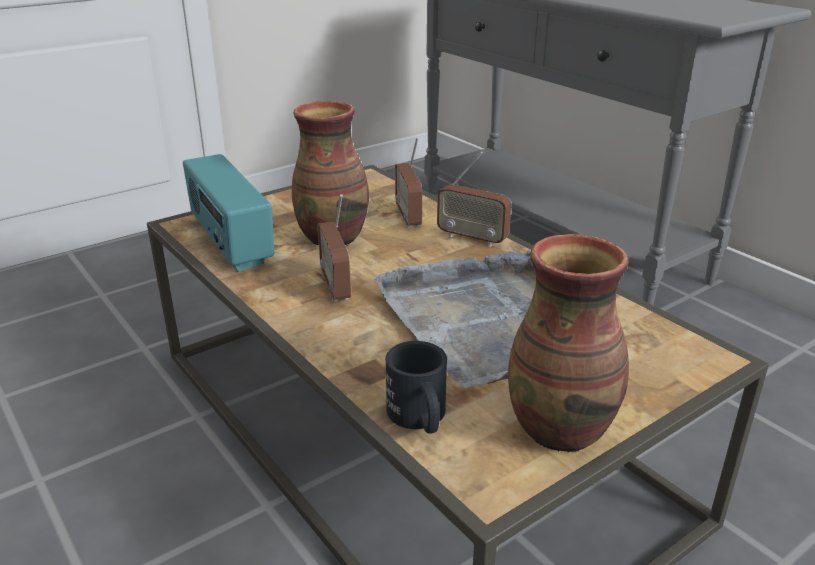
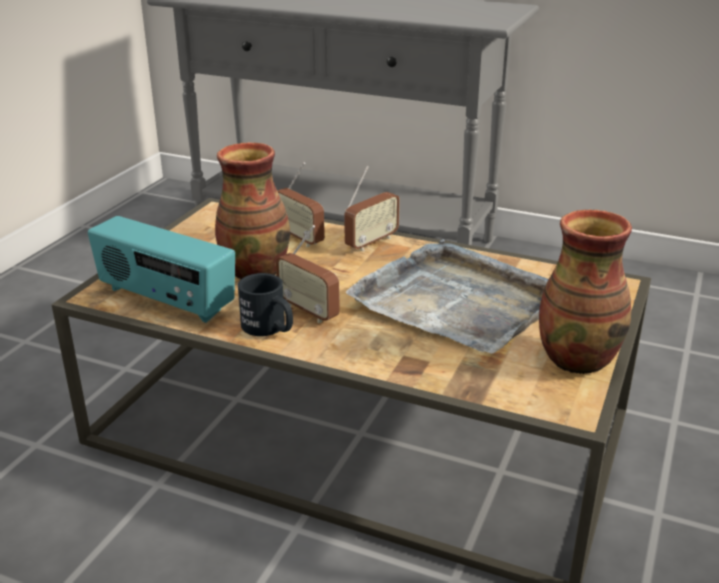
camera: 30 degrees left, 0 degrees up
(420, 419) = (483, 384): black mug -> black mug (269, 328)
(472, 238) = (371, 242): radio -> radio turned 45 degrees counterclockwise

